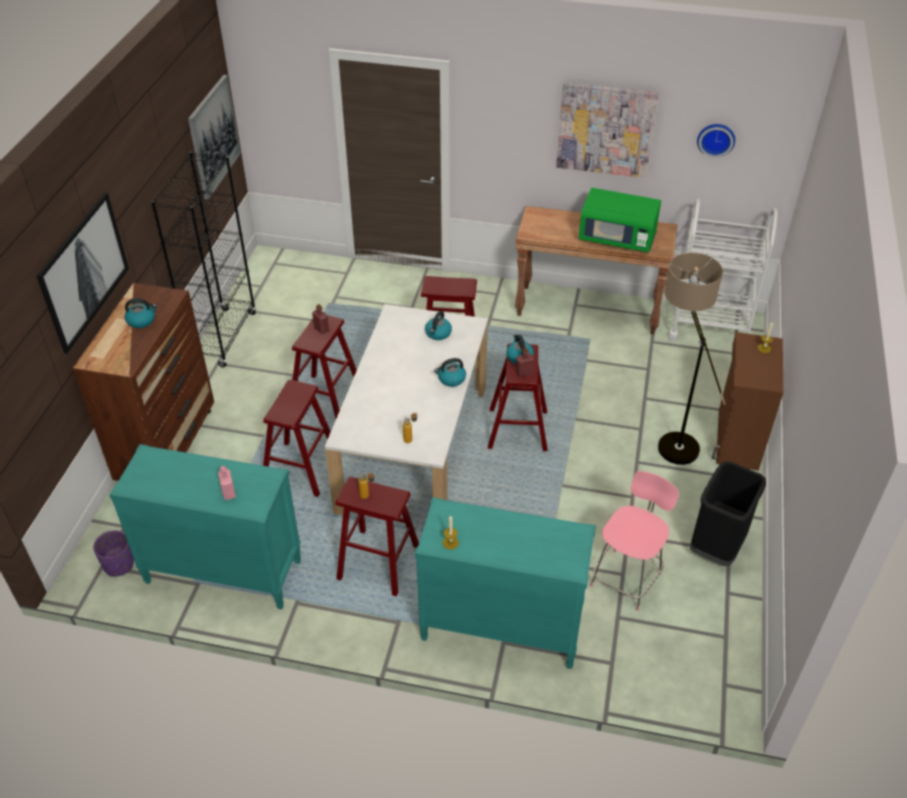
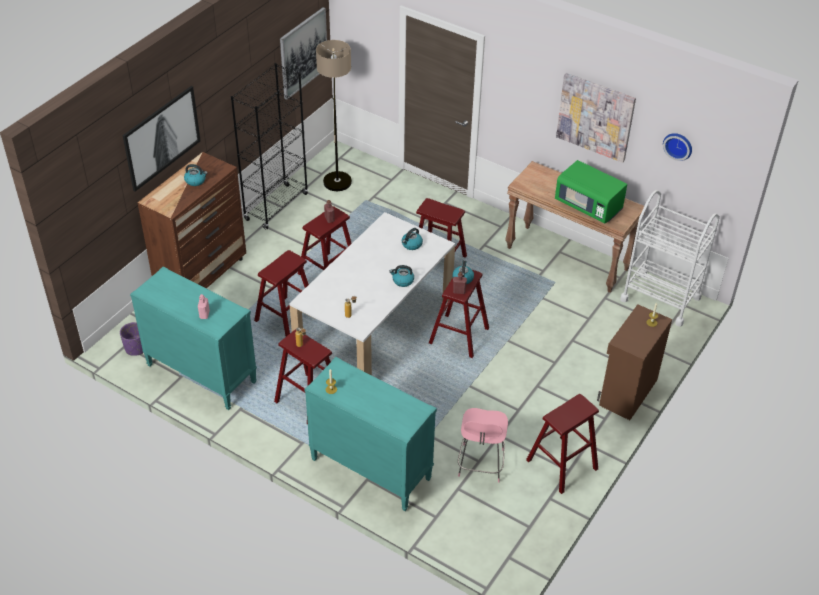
camera: 20 degrees right, 0 degrees up
(627, 578) = (480, 464): pink chair -> pink chair turned 135 degrees clockwise
(669, 438) = (573, 375): floor lamp -> floor lamp (337, 175)
(717, 547) = (561, 464): black trash can -> red stool

